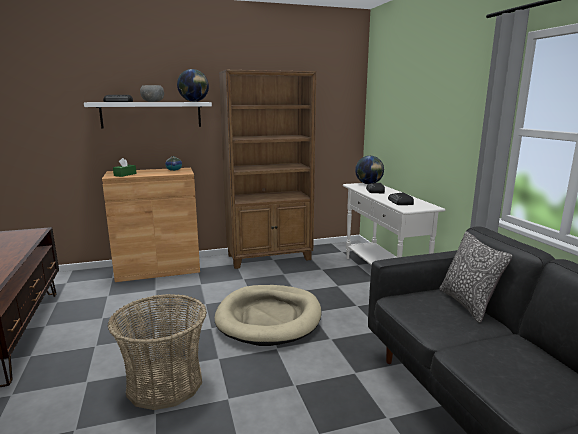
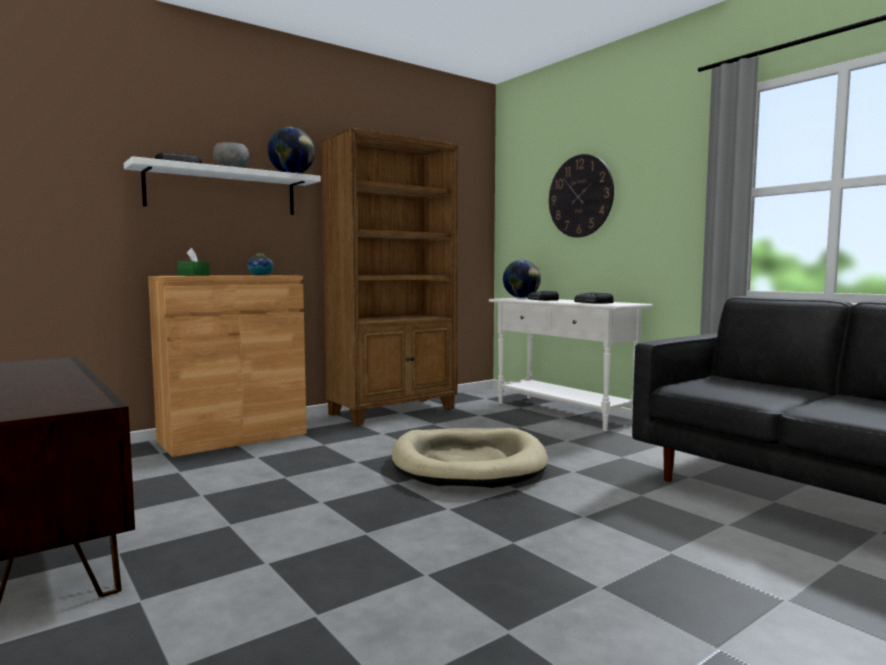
camera: 20 degrees left, 10 degrees down
(164, 383) = (400, 544): basket -> none
(412, 110) = (580, 196): none -> wall clock
(467, 304) = (756, 382): pillow -> none

